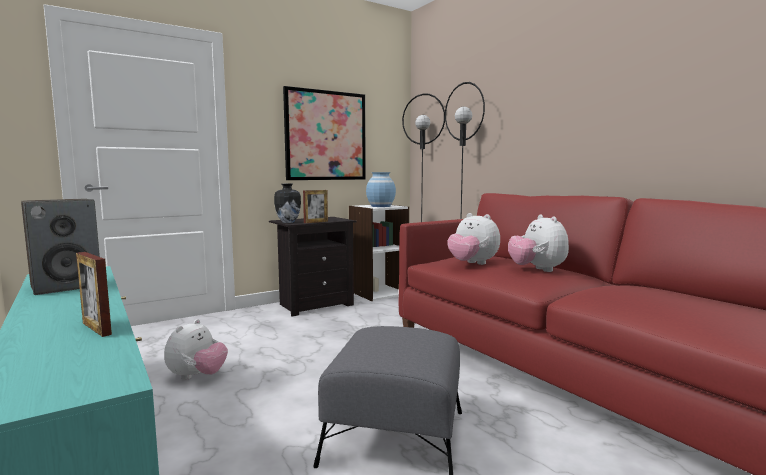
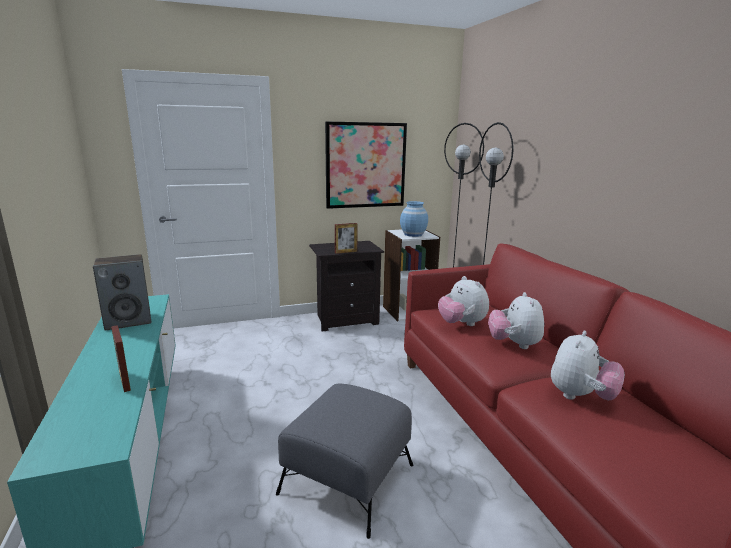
camera: 15 degrees right, 10 degrees up
(197, 376) = (227, 388): plush toy -> plush toy (580, 396)
(287, 222) = (322, 250): vase -> none

